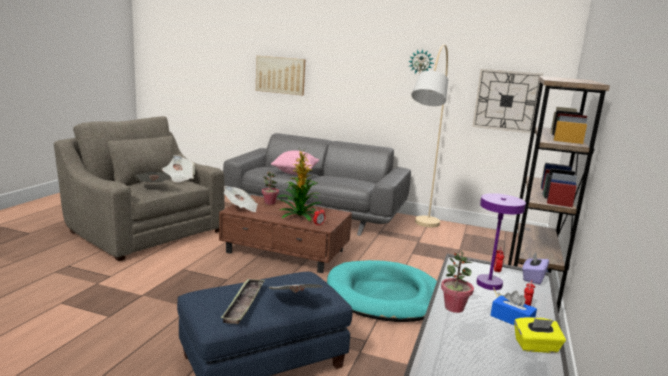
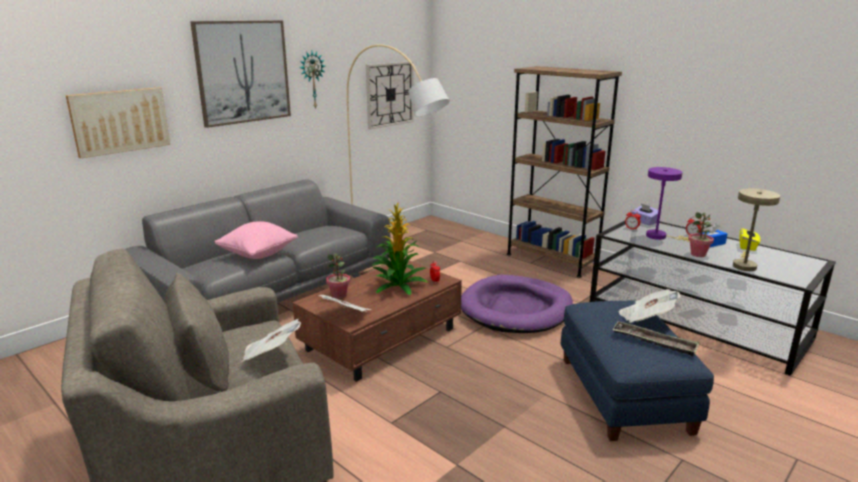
camera: 65 degrees left, 5 degrees up
(178, 178) = (233, 330): newspaper -> none
(362, 58) = (243, 72): none -> picture
(385, 296) = (516, 309): turquoise dog bed -> purple dog bed
(448, 337) = (744, 265): none -> beige table lamp

